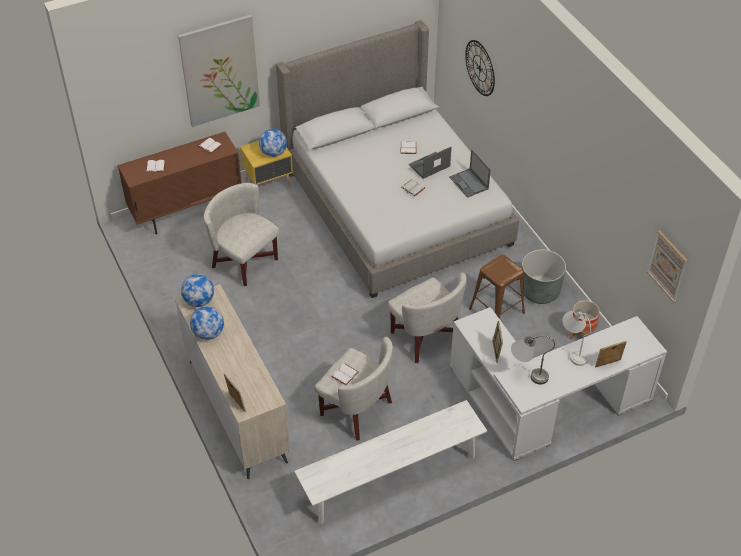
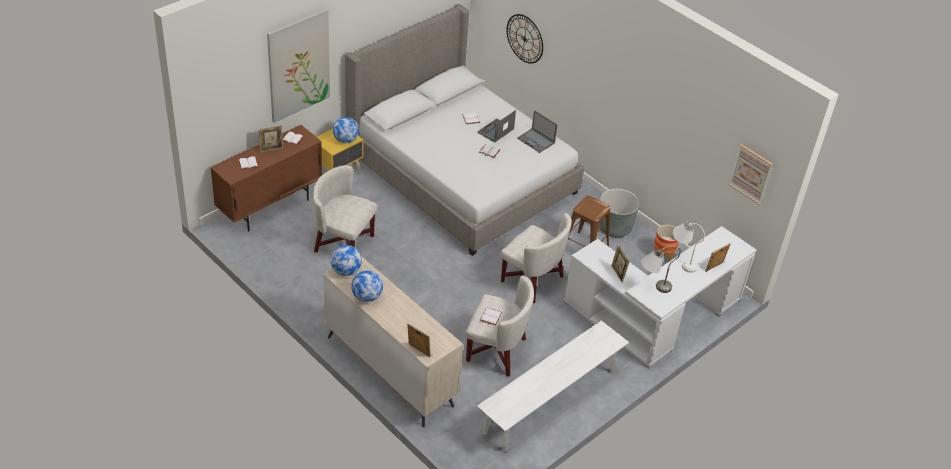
camera: 20 degrees left, 5 degrees down
(184, 154) = (271, 149): none -> picture frame

